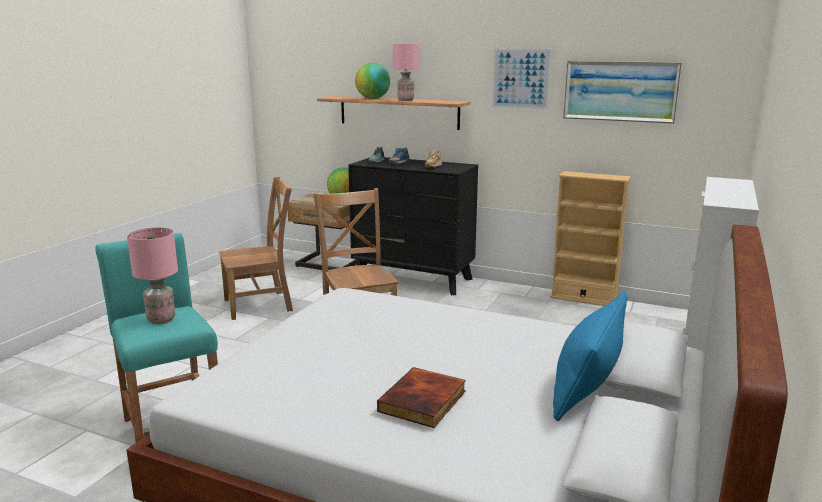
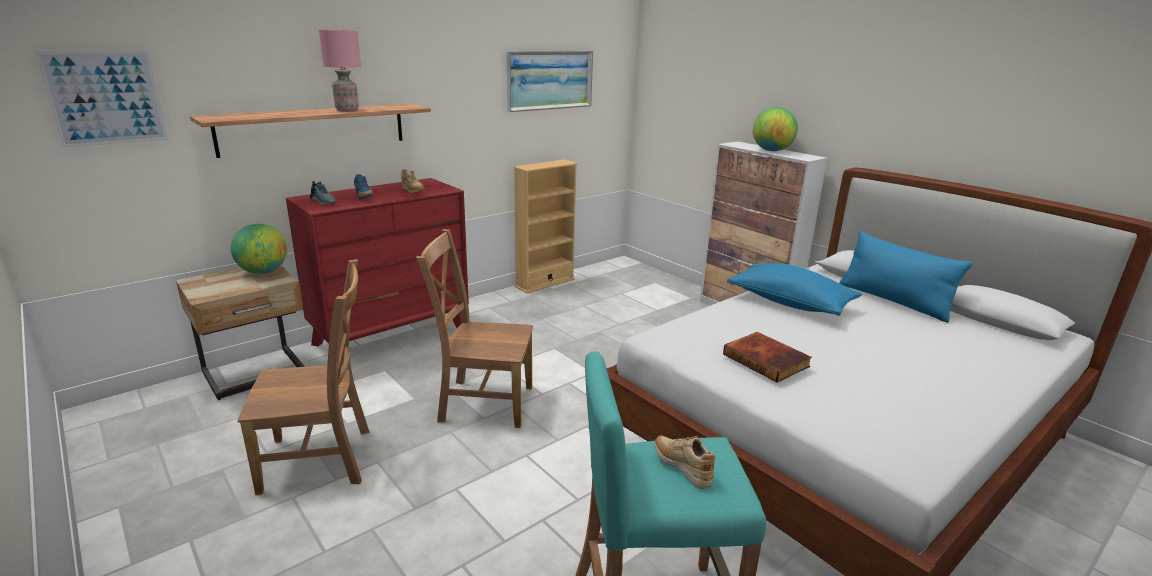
camera: 65 degrees left, 5 degrees up
(160, 319) = (682, 468): pink table lamp -> beige shoe
(261, 305) = (322, 460): brown chair -> brown chair turned 75 degrees clockwise
(373, 98) = (290, 113): globe -> globe (771, 151)
(413, 279) = (391, 336): black dresser -> red dresser
(424, 401) = (926, 356): book -> book (767, 360)
(491, 332) = (790, 303): none -> blue pillow
(520, 78) = (463, 72): picture -> picture (106, 98)

